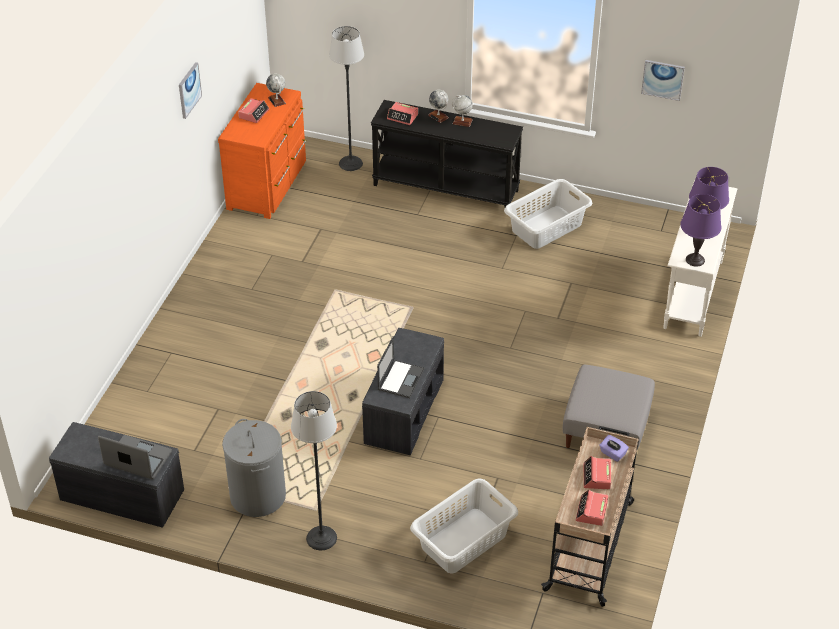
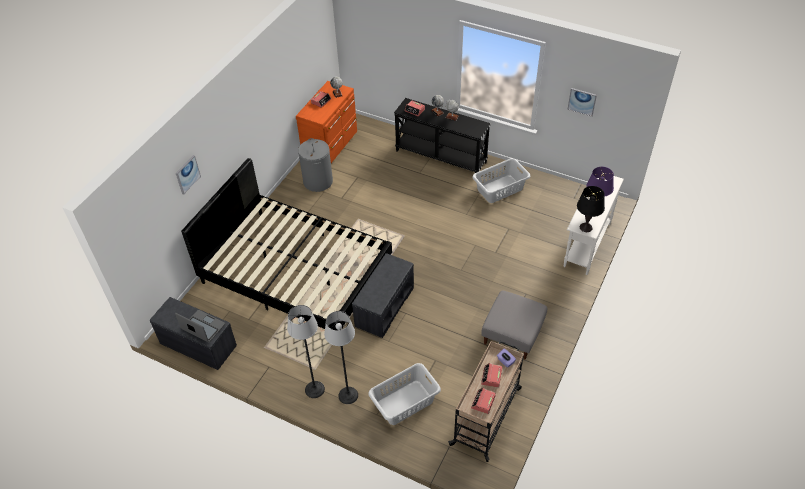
camera: 10 degrees right, 5 degrees up
(189, 90) = (271, 86): picture -> picture (187, 174)
(254, 374) = (296, 271): none -> black bed
(257, 496) = (281, 355): grey laundry basket -> grey laundry basket (318, 181)
(351, 163) = (385, 135): floor lamp -> floor lamp (348, 395)
(401, 378) = (380, 289): laptop -> none
(695, 260) = (586, 227): purple table lamp -> black table lamp

